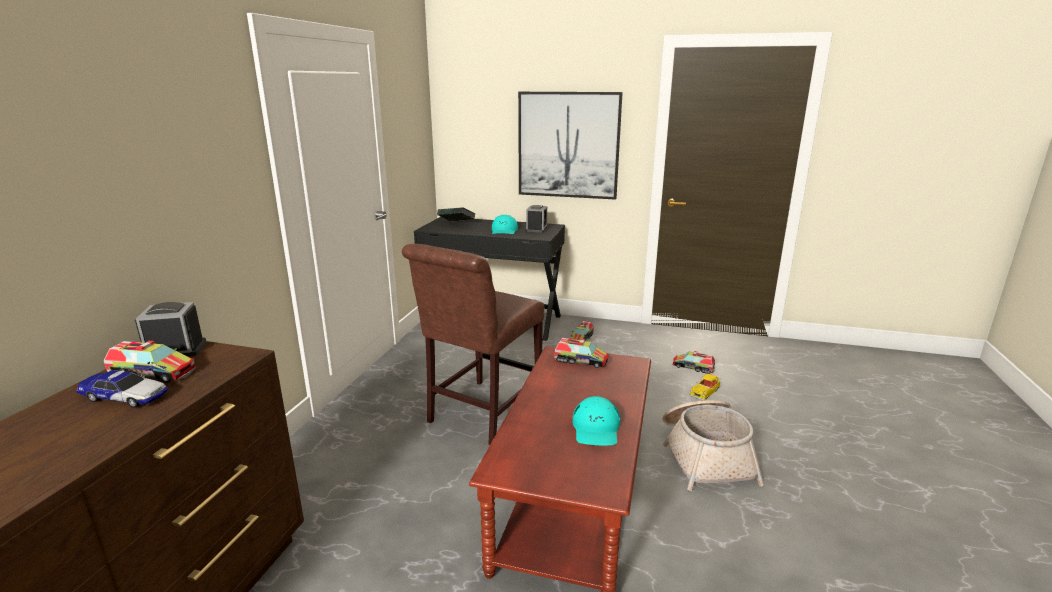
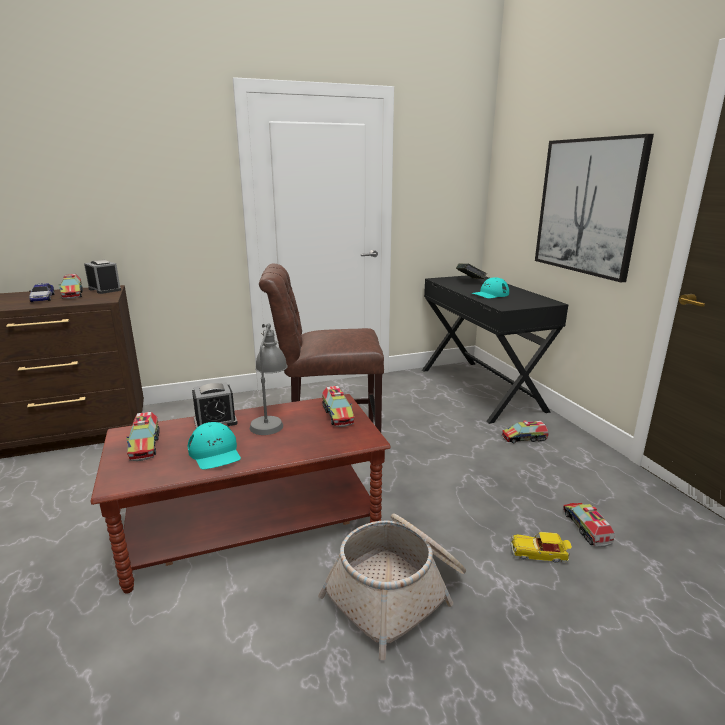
camera: 55 degrees right, 0 degrees up
(536, 229) = (524, 300): alarm clock -> alarm clock (215, 421)
(540, 462) = (145, 445): none -> toy truck
(558, 390) = (270, 420): none -> grey table lamp
(596, 429) = (215, 453): turquoise cap -> turquoise cap turned 90 degrees counterclockwise

